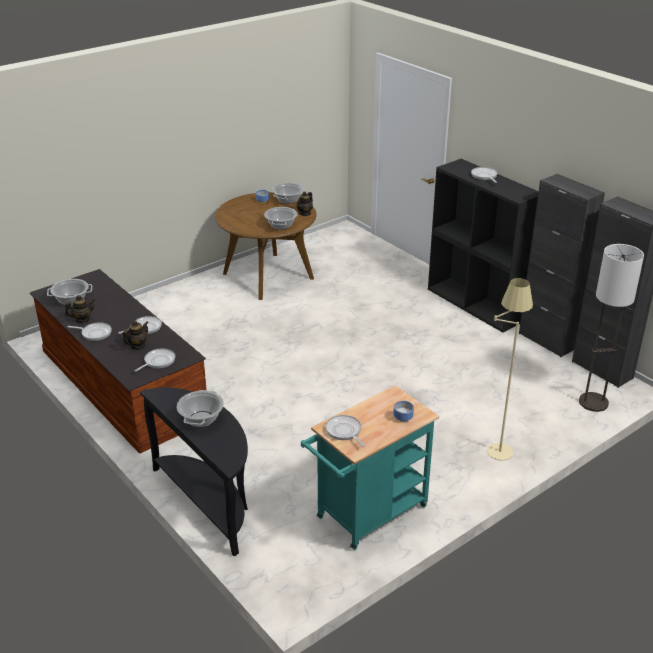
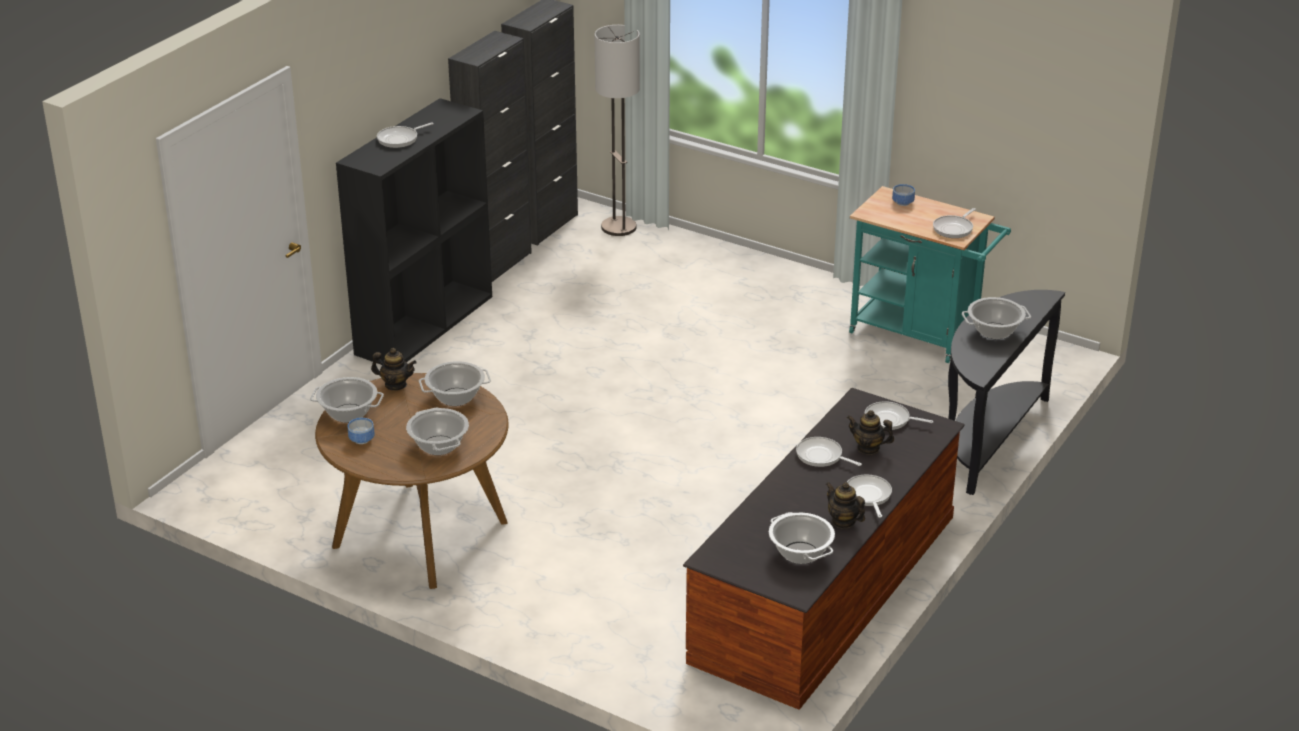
camera: 110 degrees left, 0 degrees up
(241, 216) = (439, 446): none -> cooking pot
(498, 443) = (738, 275): beige floor lamp -> none

